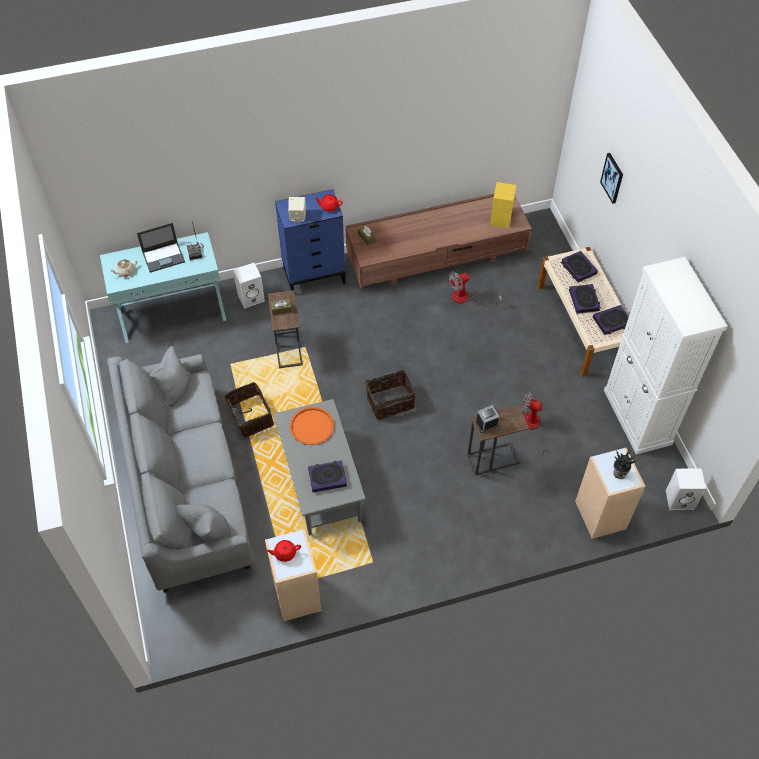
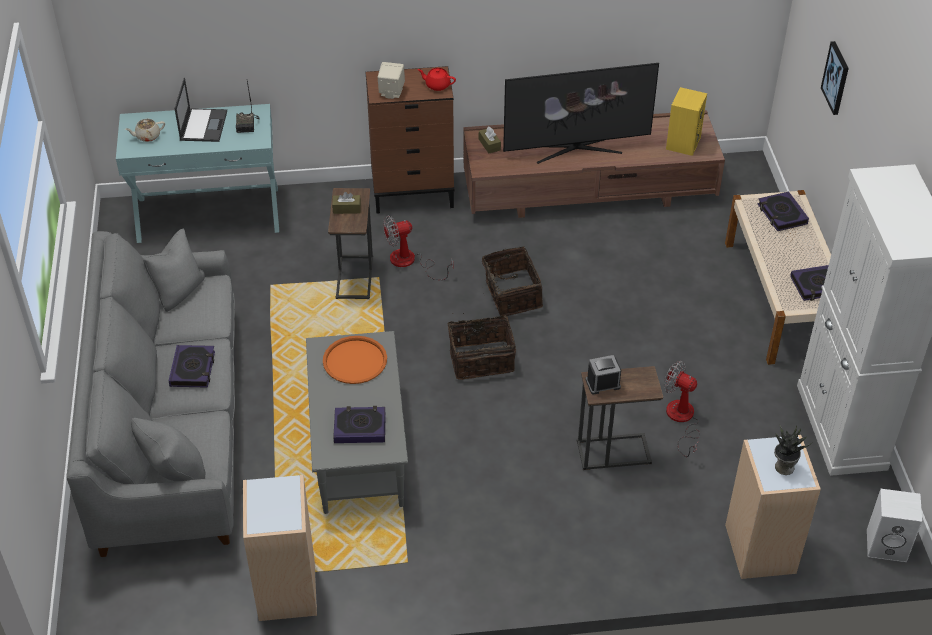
camera: 10 degrees right, 10 degrees down
(164, 257) = (203, 125): laptop -> laptop turned 75 degrees counterclockwise
(250, 417) = (280, 353): basket -> basket (511, 294)
(251, 297) = (320, 209): white speaker -> none
(284, 553) = (266, 501): red teapot -> none
(314, 276) = (413, 194): blue dresser -> brown dresser
(428, 233) = (576, 149): none -> television
(466, 298) = (620, 246): fan -> fan (410, 262)
(584, 300) = (782, 254): book -> book (193, 369)

